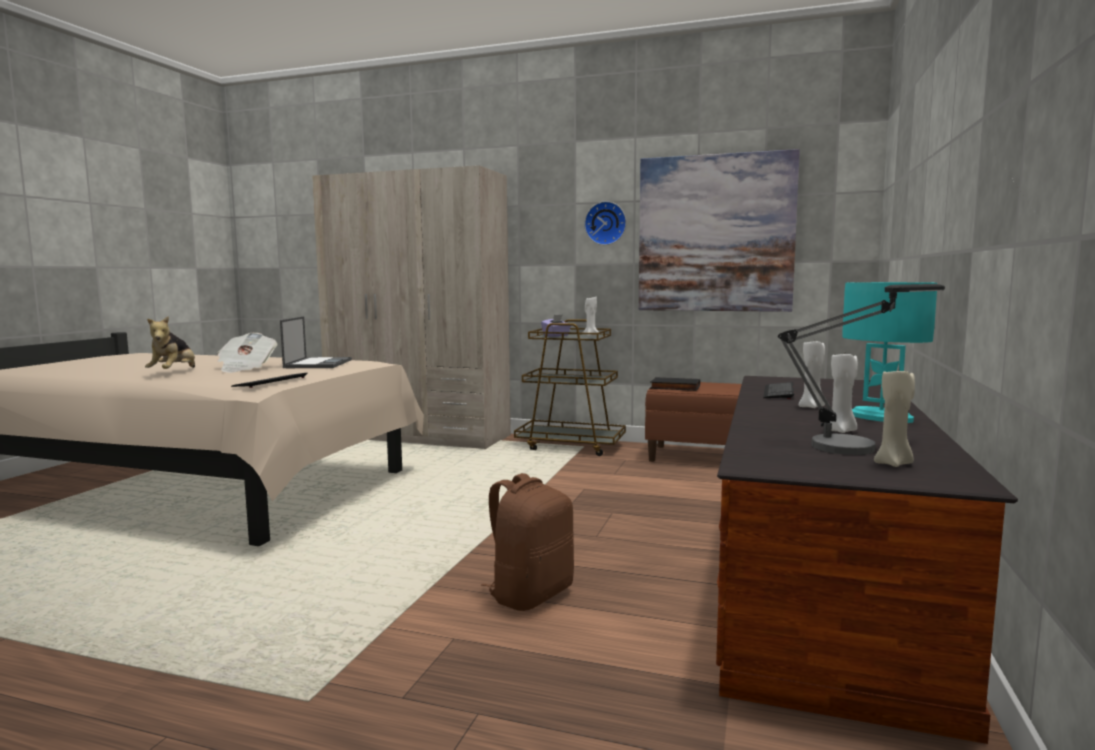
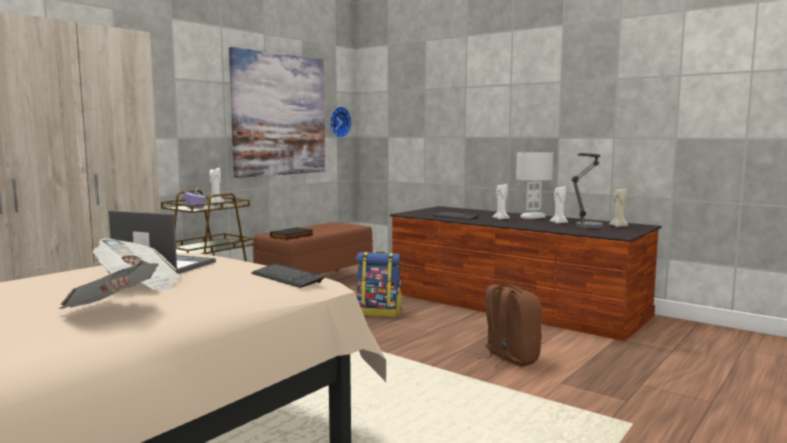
camera: 70 degrees left, 0 degrees up
(173, 372) = (111, 310): plush toy -> newspaper
(606, 223) = (204, 100): wall clock -> wall clock (338, 122)
(646, 502) = (379, 312): none -> backpack
(881, 418) = (532, 217): turquoise table lamp -> white table lamp

